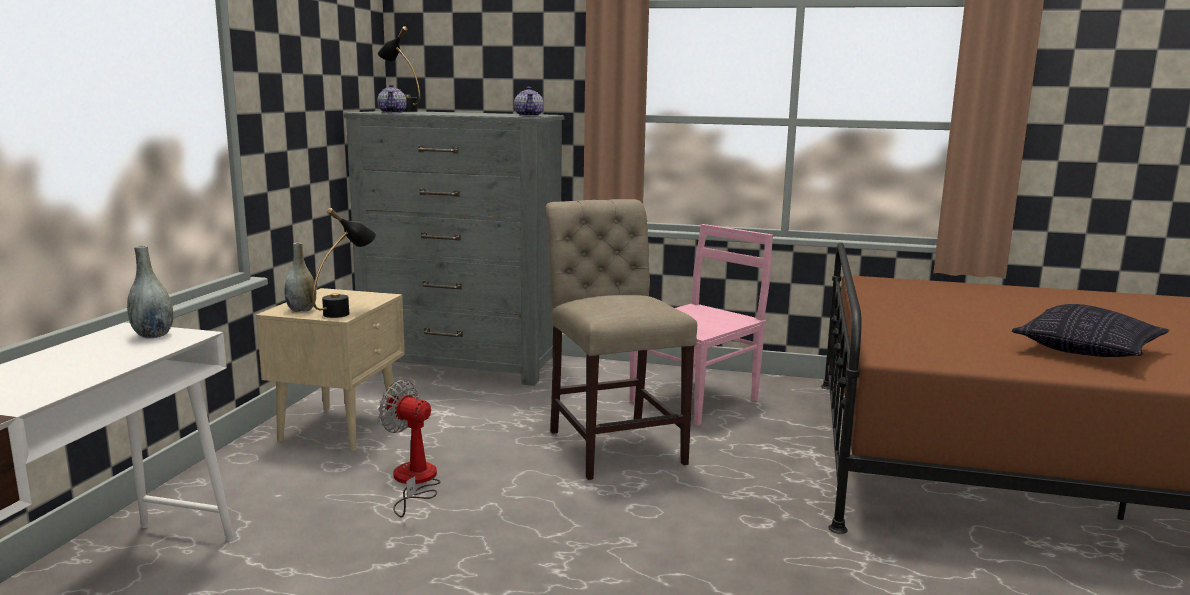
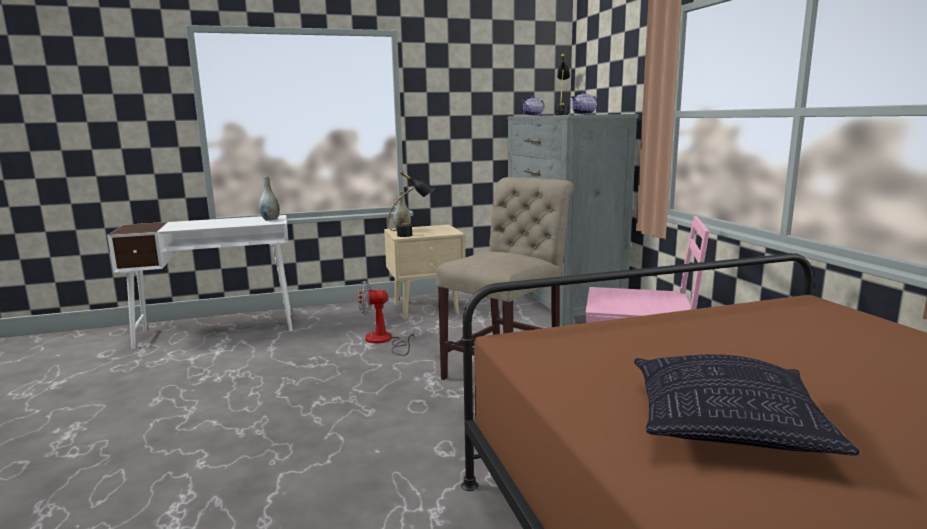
camera: 60 degrees right, 0 degrees up
(414, 482) = (384, 341): fan -> fan turned 90 degrees counterclockwise

